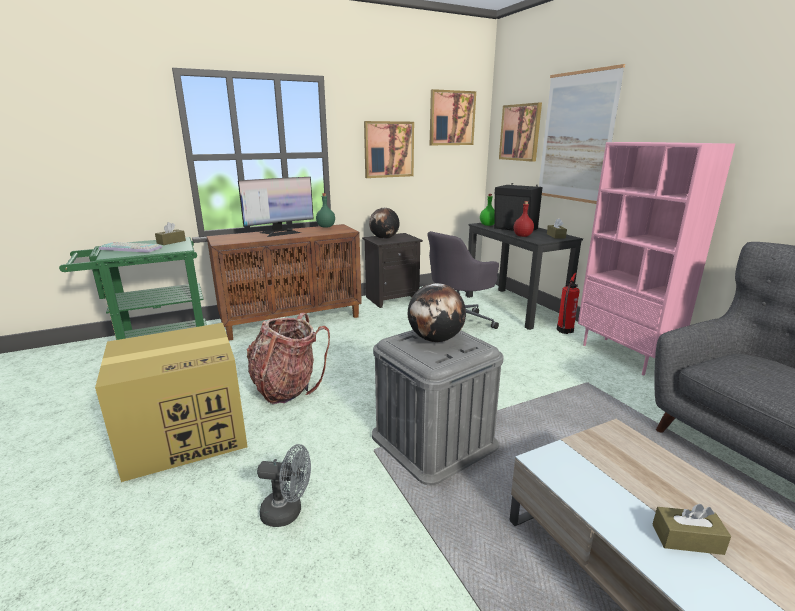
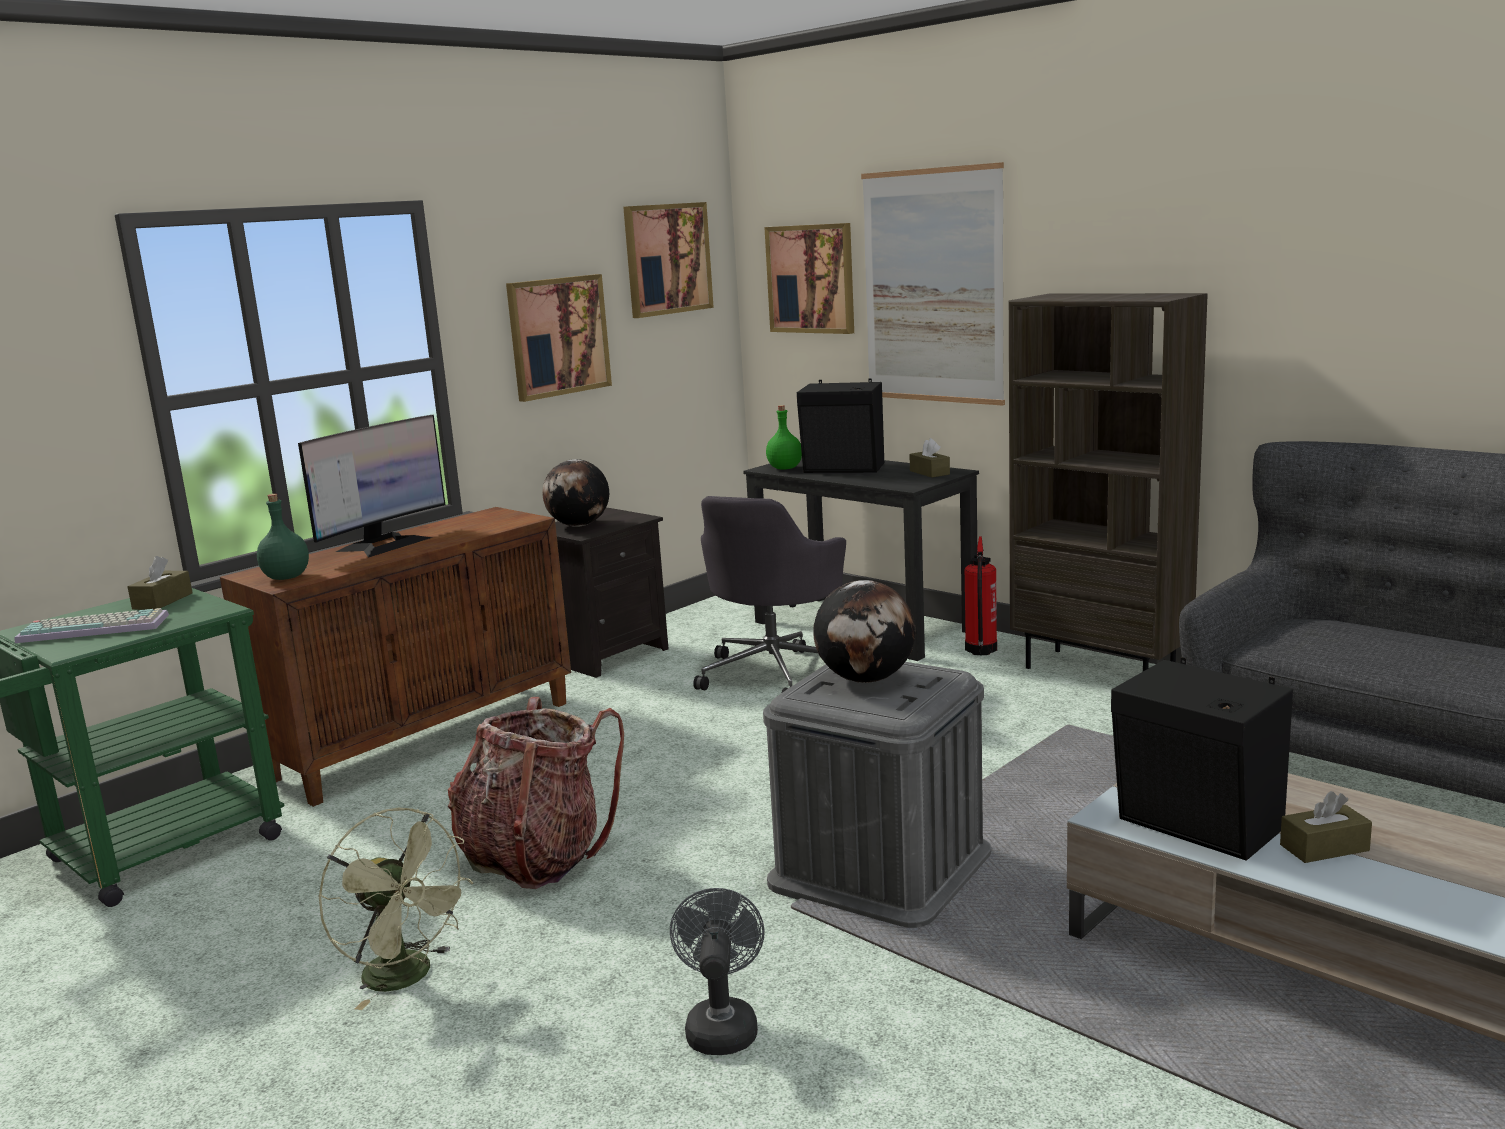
camera: 20 degrees left, 5 degrees down
(187, 434) = (408, 977): cardboard box -> green fan
(288, 512) = (721, 1025): grey fan -> grey fan turned 75 degrees counterclockwise
(325, 227) = (466, 518): green bottle -> green bottle (285, 577)
(523, 236) = (871, 481): red bottle -> none
(599, 489) = (1199, 827): none -> black speaker
(624, 355) = (1101, 671): pink bookcase -> brown bookcase

